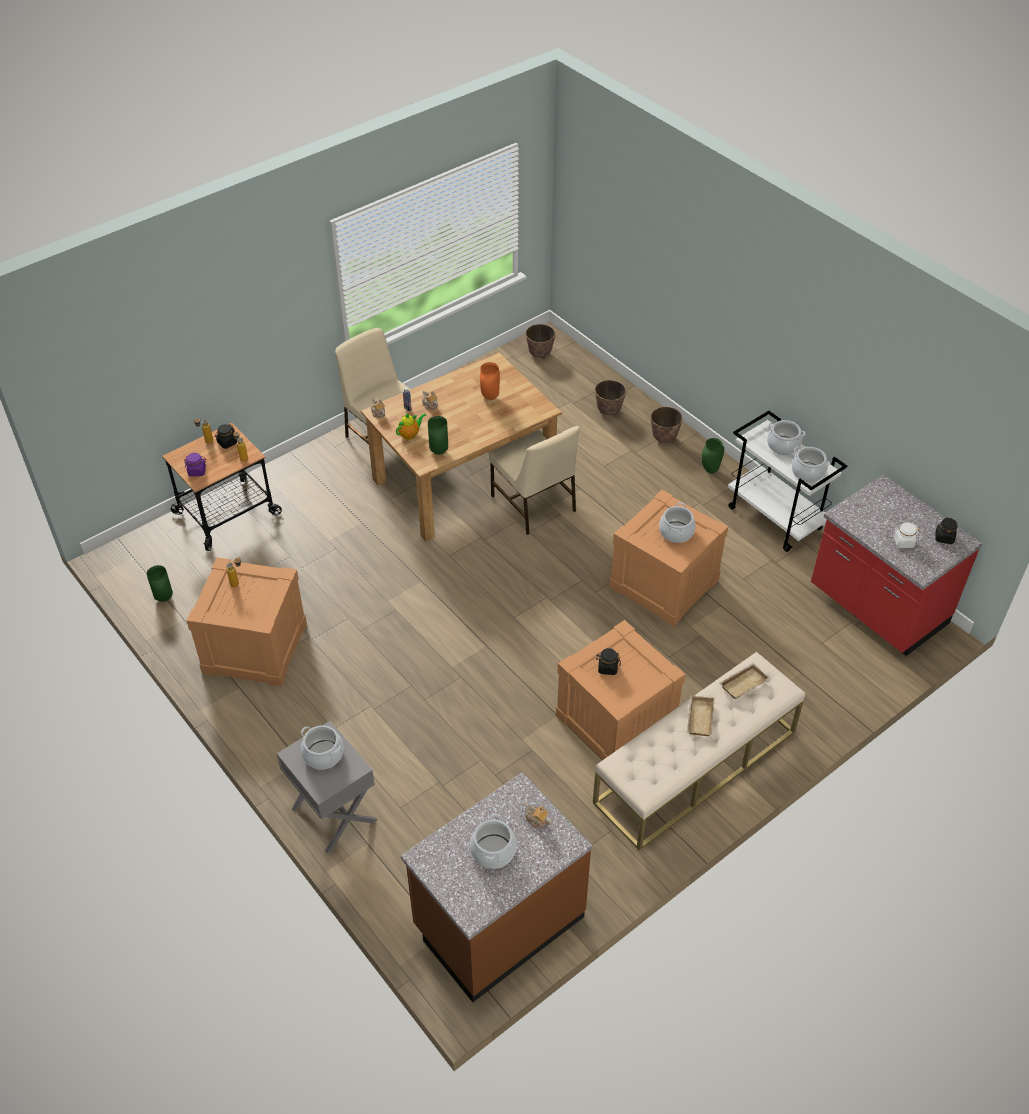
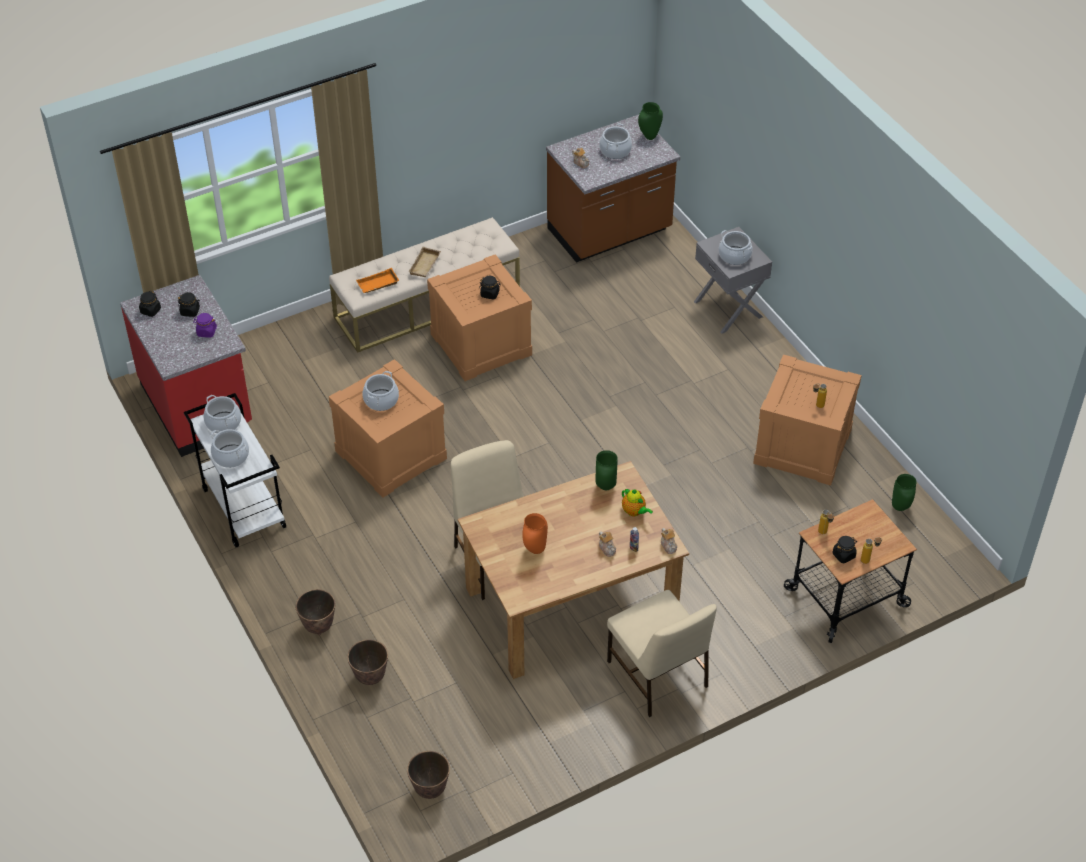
camera: 170 degrees left, 0 degrees up
(197, 471) = (873, 523): purple jar -> purple jar (206, 332)
(410, 434) = (634, 512): teapot -> teapot turned 105 degrees counterclockwise
(710, 470) = (284, 576): green vase -> green vase (649, 136)
(743, 682) = (377, 285): beige tray -> orange tray
(903, 542) = (190, 311): white jar -> black jar

